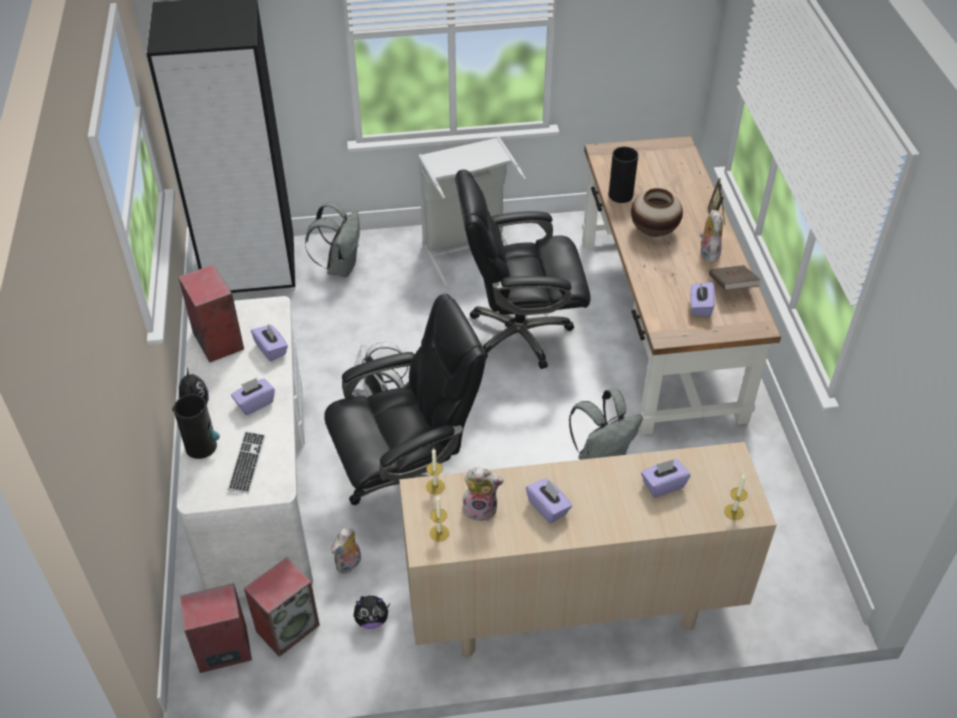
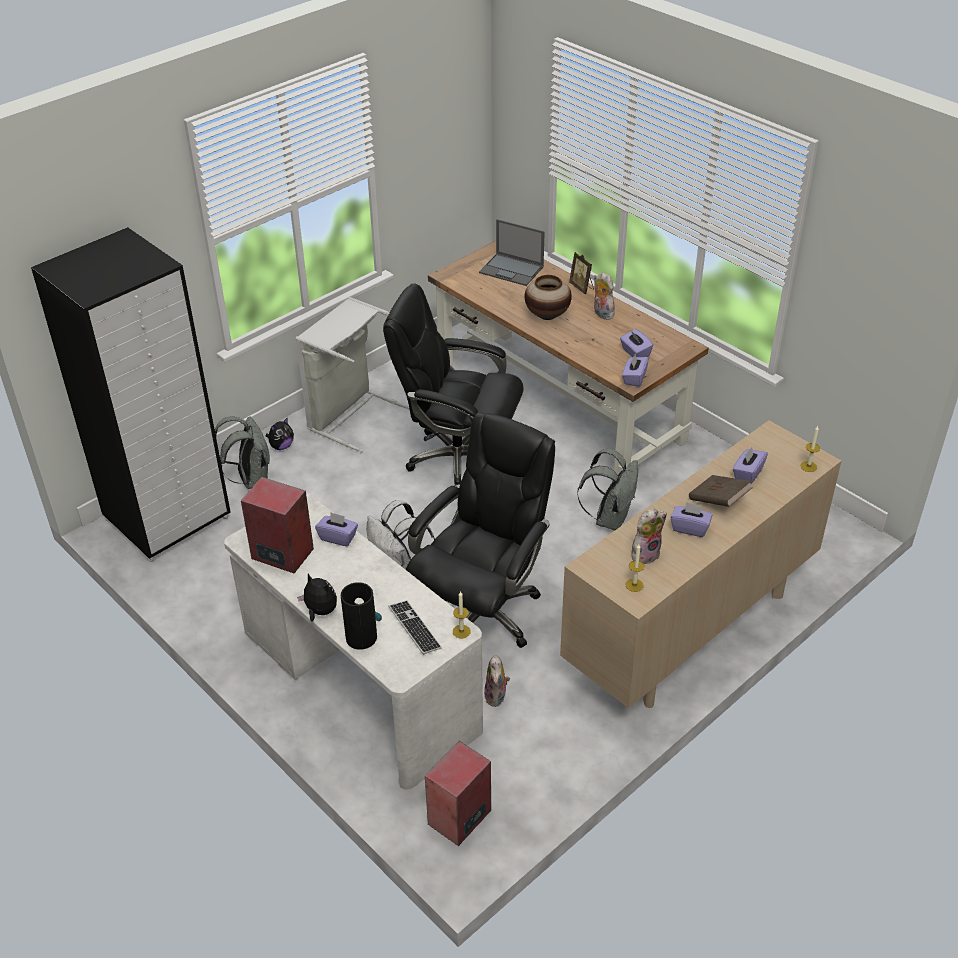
camera: 35 degrees left, 5 degrees down
(255, 403) = (370, 583): purple tissue box -> purple tissue box (634, 378)
(288, 627) = (495, 769): speaker -> none
(372, 620) = (555, 724): plush toy -> plush toy (281, 446)
(435, 486) = (596, 557): candle -> candle (461, 631)
(521, 333) = (460, 459): black office chair -> black office chair turned 60 degrees clockwise
(620, 194) = (495, 300): vase -> none
(666, 172) = (512, 270): none -> laptop
(732, 287) = (642, 329): brown book -> brown book (718, 501)

